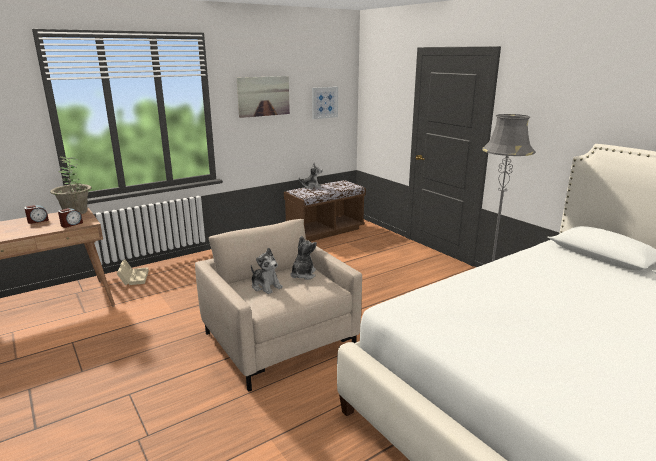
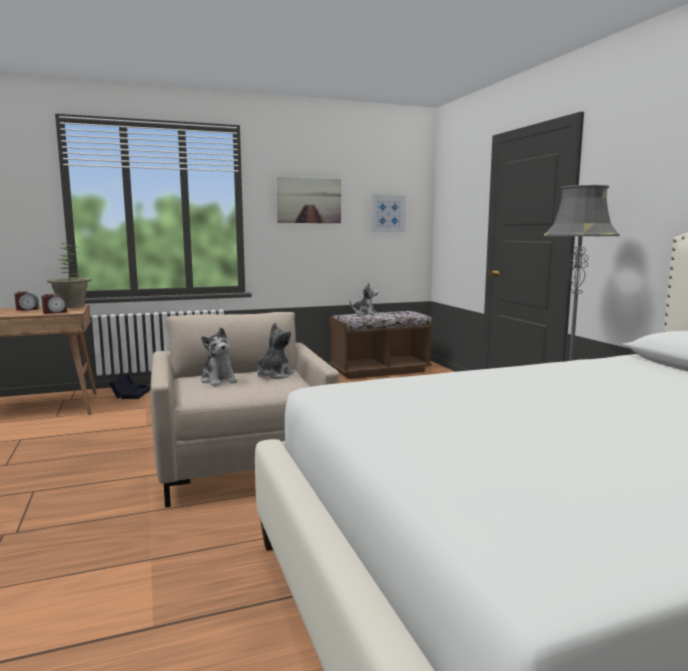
camera: 15 degrees right, 10 degrees down
(134, 277) = (132, 393): beige storage box -> black storage box

